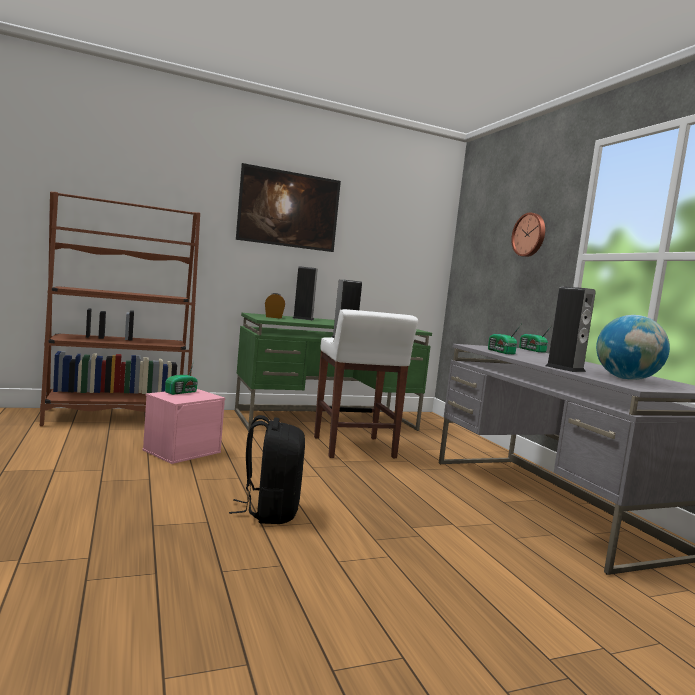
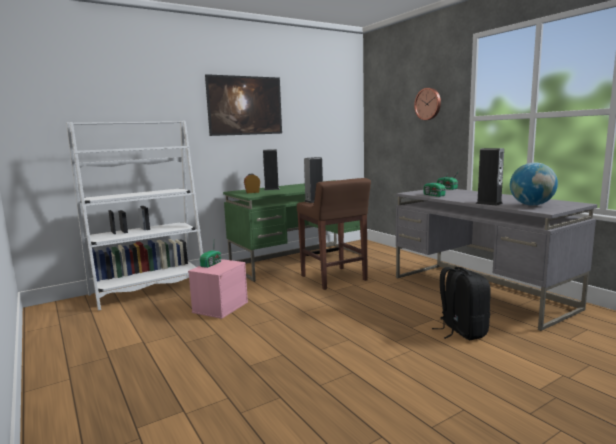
camera: 10 degrees left, 5 degrees up
(117, 417) = (149, 290): brown bookcase -> white bookcase
(269, 512) = (316, 338): black backpack -> black backpack (461, 331)
(354, 448) = (334, 278): white stool -> brown stool

